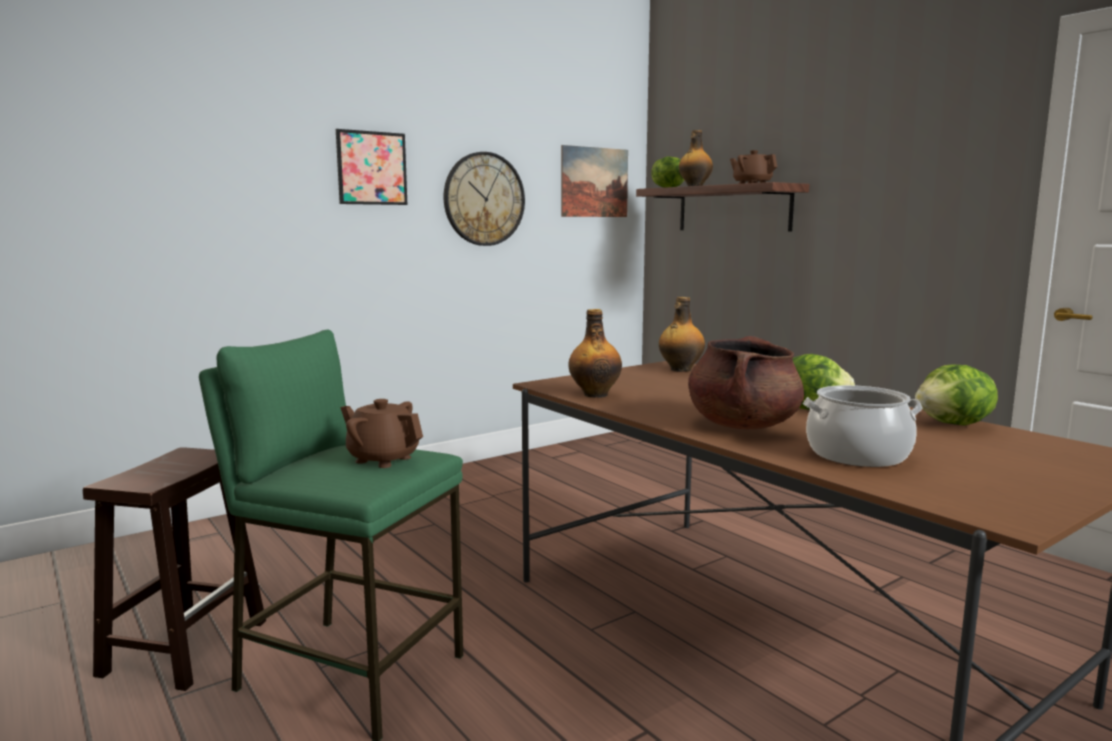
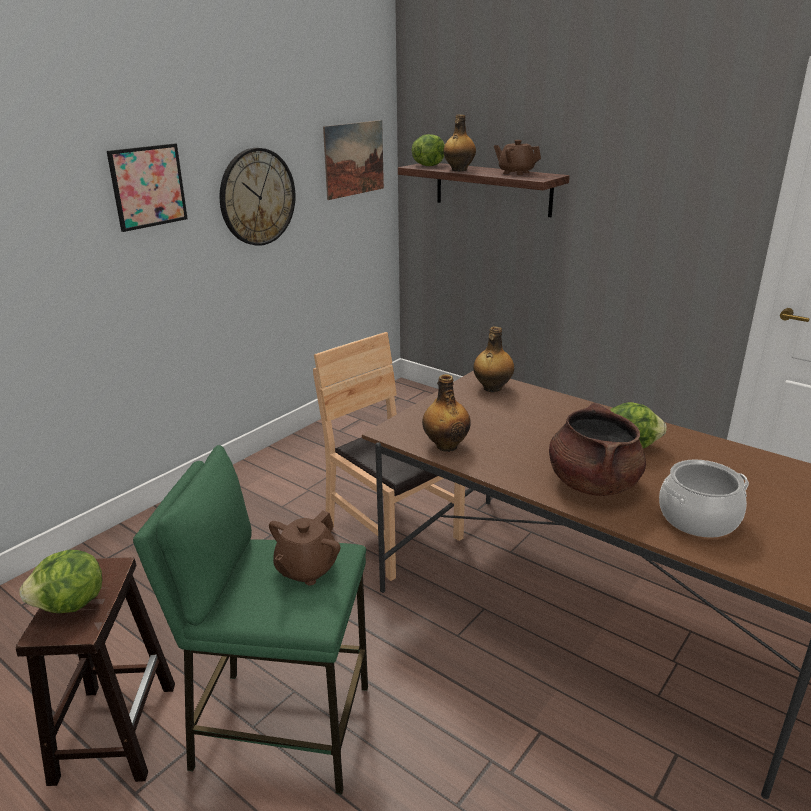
camera: 15 degrees left, 15 degrees up
(383, 459) = (306, 569): brown teapot -> brown teapot turned 75 degrees counterclockwise
(563, 538) = (392, 534): none -> brown chair
(954, 424) = (742, 457): lettuce -> lettuce (71, 605)

